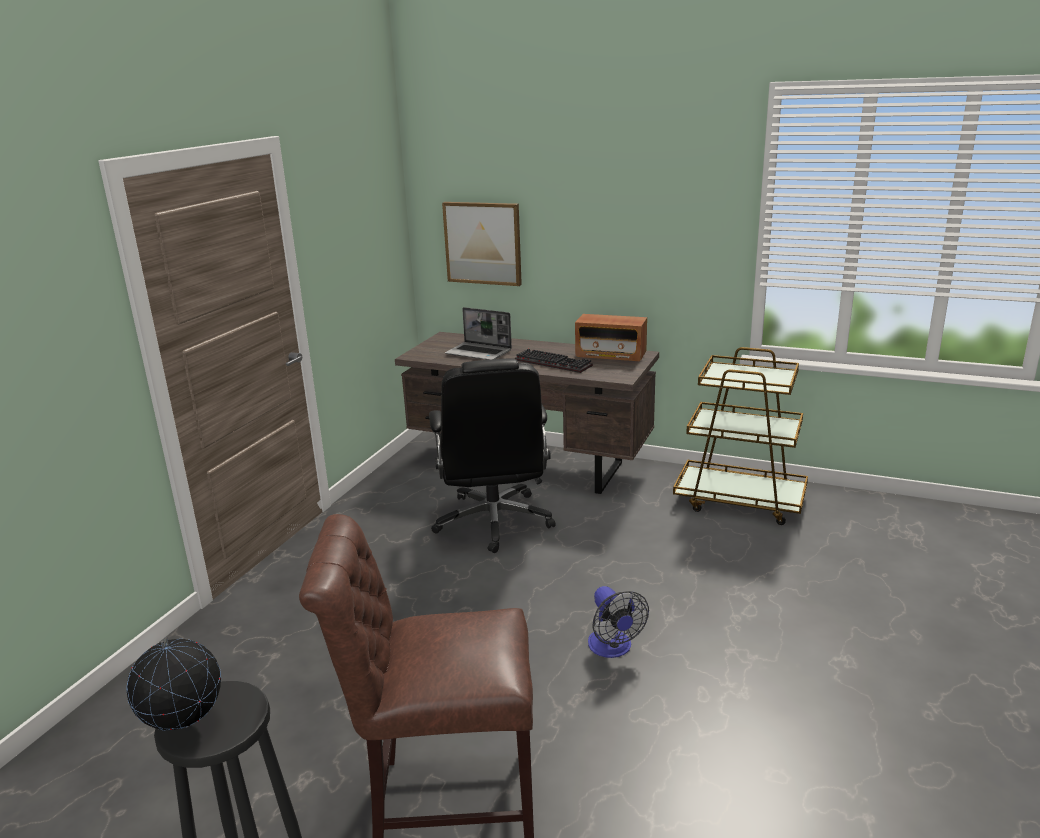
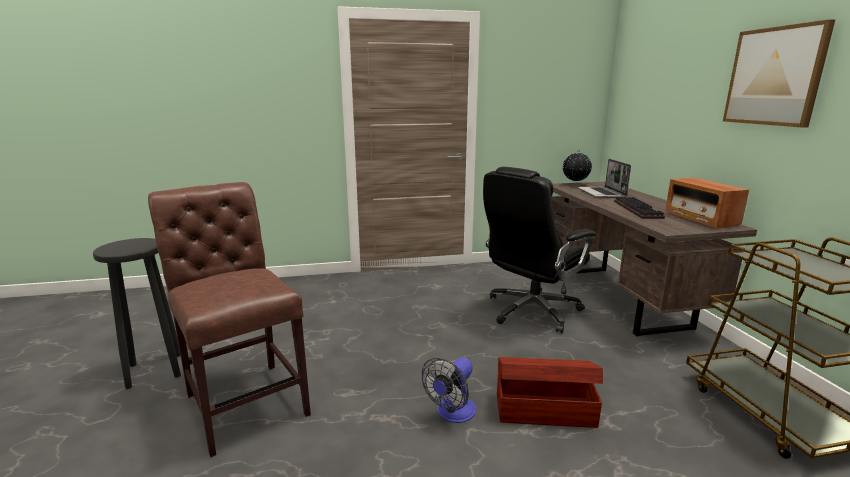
camera: 55 degrees right, 5 degrees down
(185, 727) = (117, 244): globe -> globe (575, 184)
(483, 243) = (646, 112): picture -> picture (775, 76)
(652, 594) = (543, 409): none -> brown storage box

